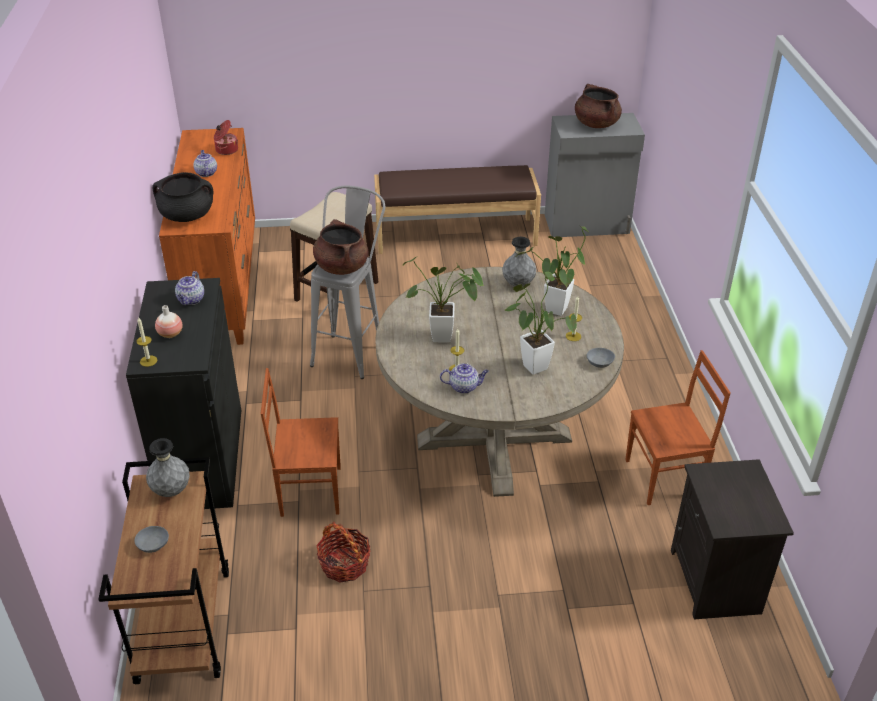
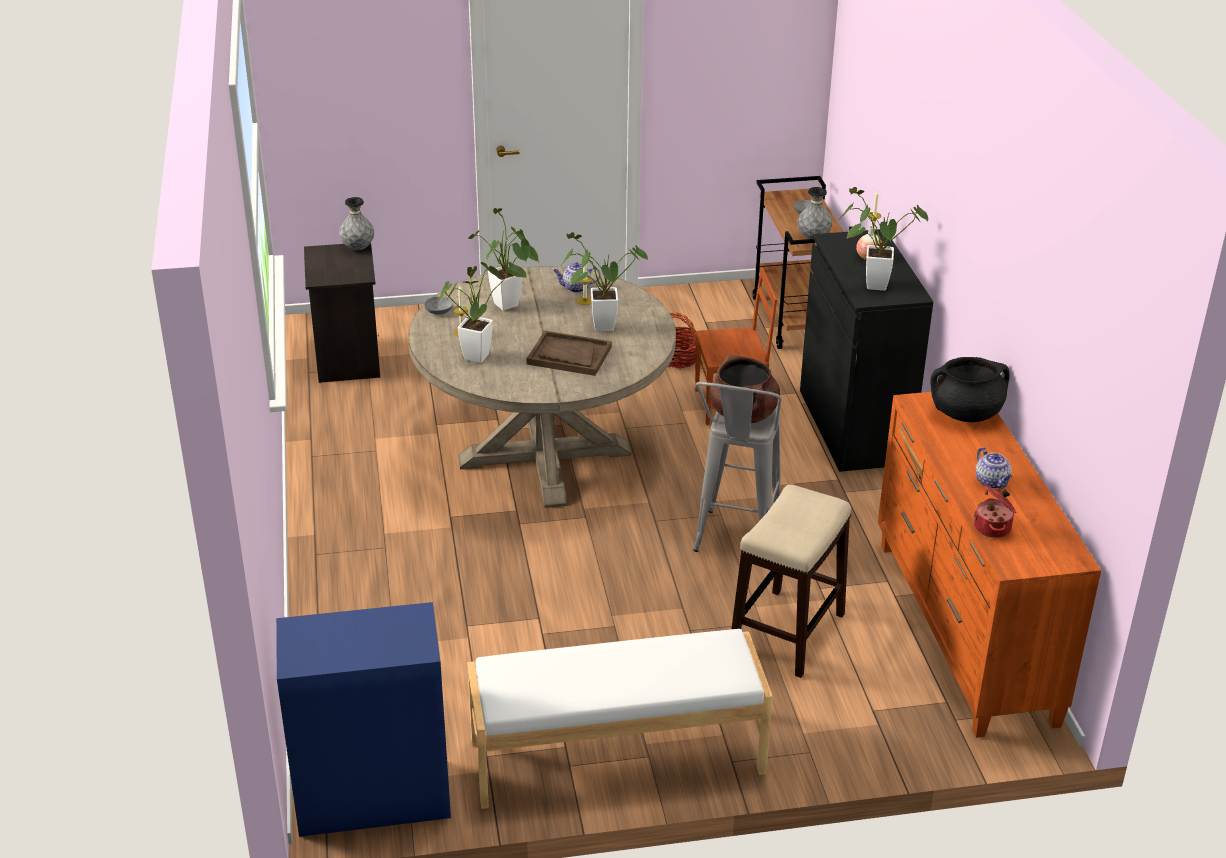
camera: 175 degrees right, 5 degrees down
(191, 300) = (870, 285): teapot -> potted plant
(455, 234) = (617, 757): brown bench -> white bench
(476, 308) = (569, 355): none -> brown tray
(518, 284) = (519, 382): grey vase -> grey vase (358, 248)
(587, 225) = (372, 795): grey cabinet -> blue cabinet
(596, 124) = (359, 641): brown cooking pot -> none
(664, 478) = (366, 429): brown chair -> none

